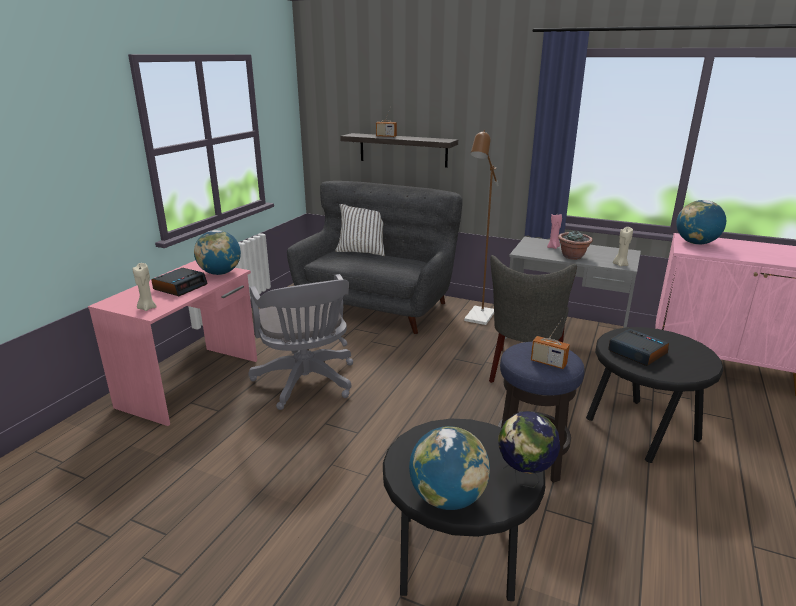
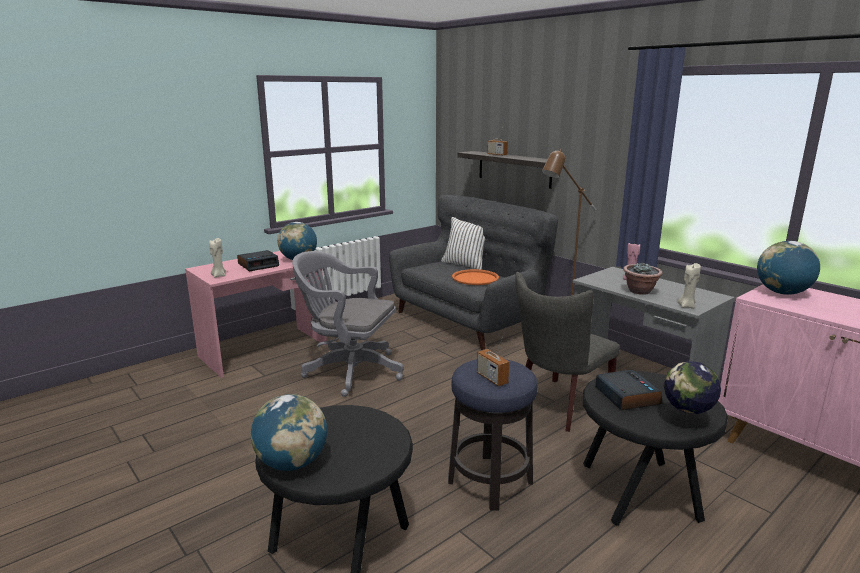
camera: 25 degrees right, 5 degrees down
(307, 383) = (349, 371): grey office chair -> grey office chair turned 105 degrees clockwise
(388, 264) = (475, 278): none -> orange tray
(524, 479) = (372, 469): globe -> globe (686, 422)

